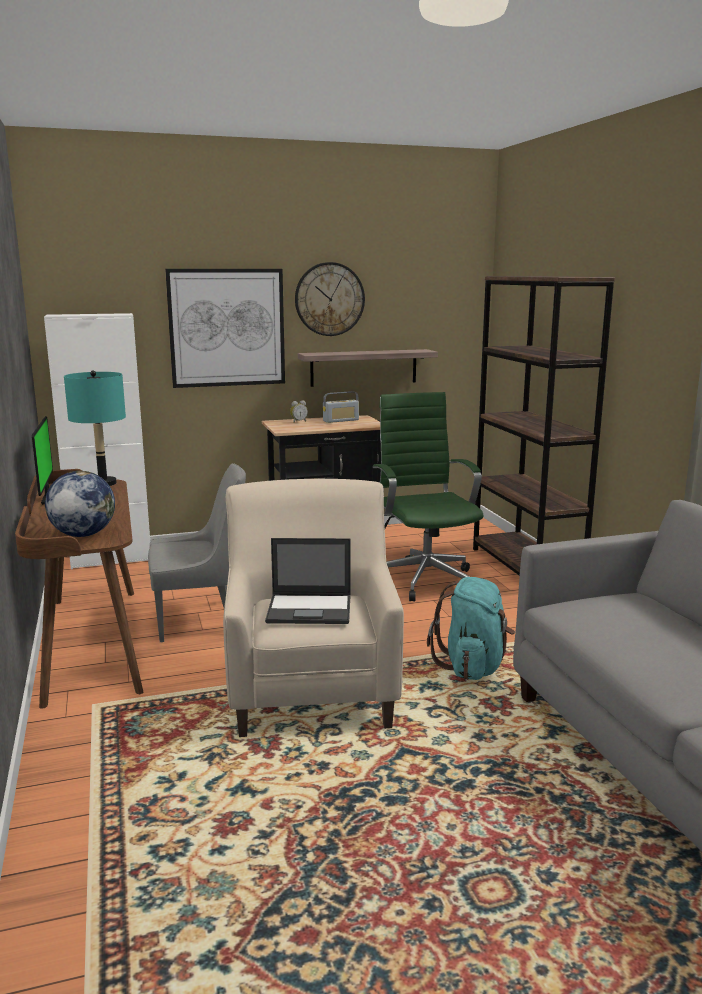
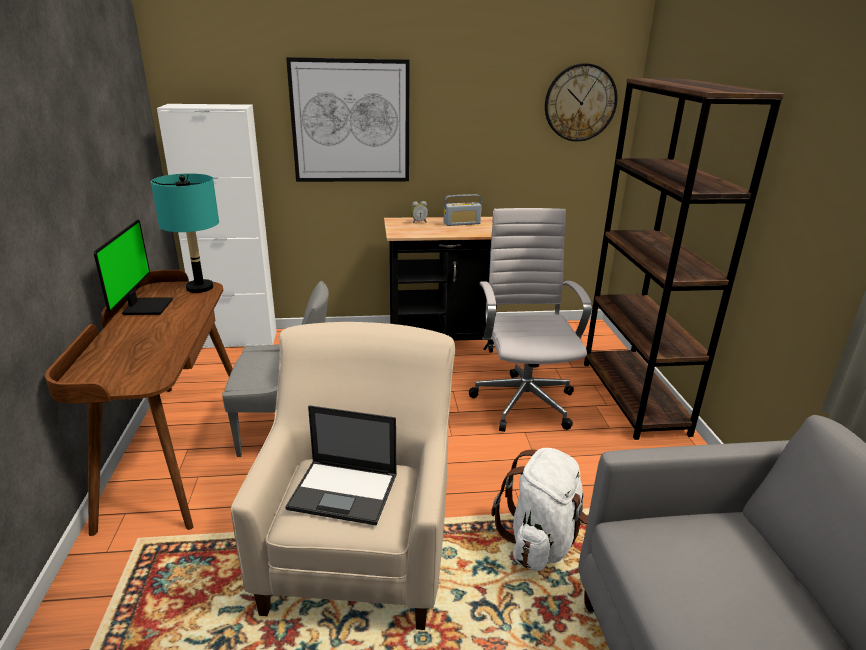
camera: 10 degrees right, 10 degrees up
(83, 535) = (128, 369): globe -> none
(329, 299) = (459, 94): wall clock -> wall clock (580, 103)
(364, 367) = (492, 168): shelf -> none
(424, 579) = (523, 400): green office chair -> white office chair
(472, 666) = (540, 541): turquoise backpack -> white backpack

